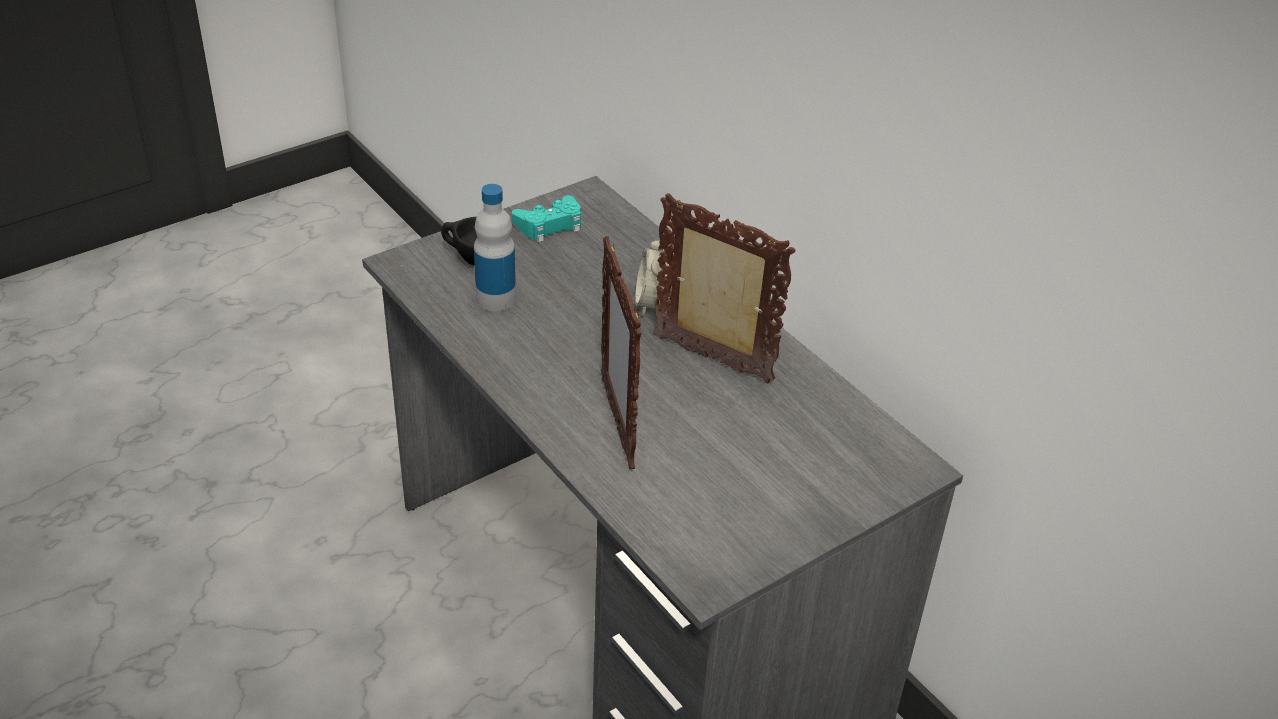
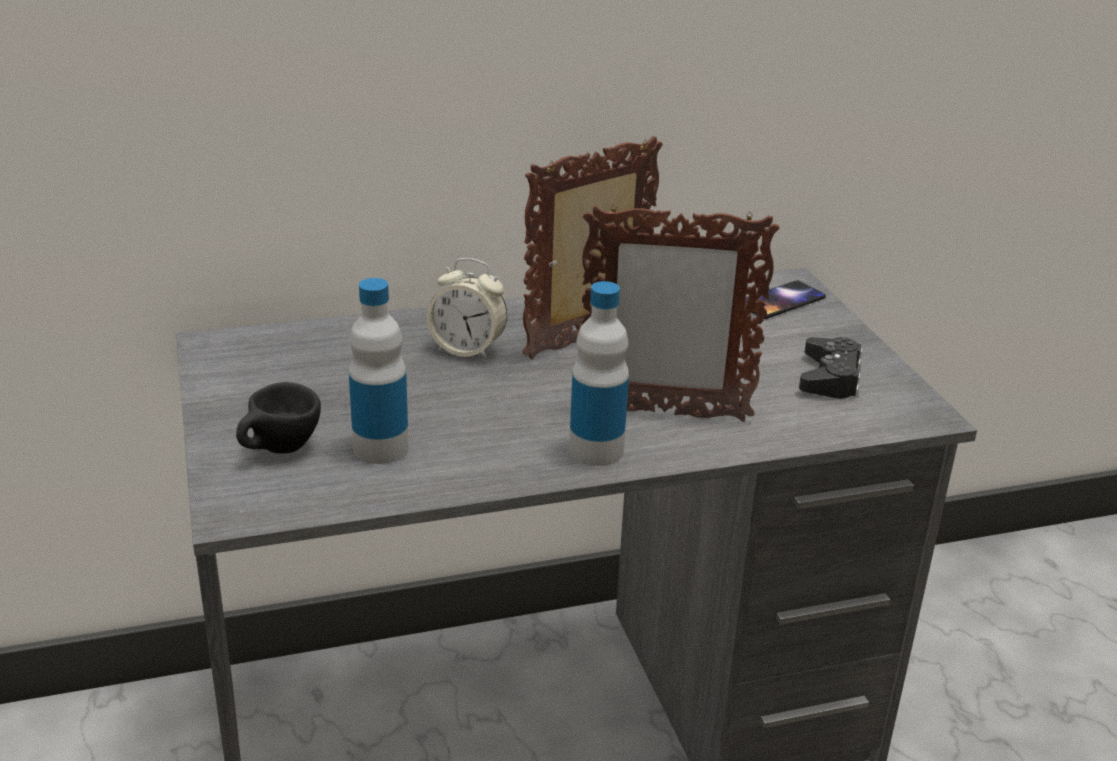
camera: 70 degrees left, 10 degrees down
(544, 396) = (596, 450): none -> bottle
(550, 225) = (255, 382): turquoise game controller -> none
(736, 514) = (830, 378): none -> black game controller
(870, 465) = (781, 301): none -> phone

